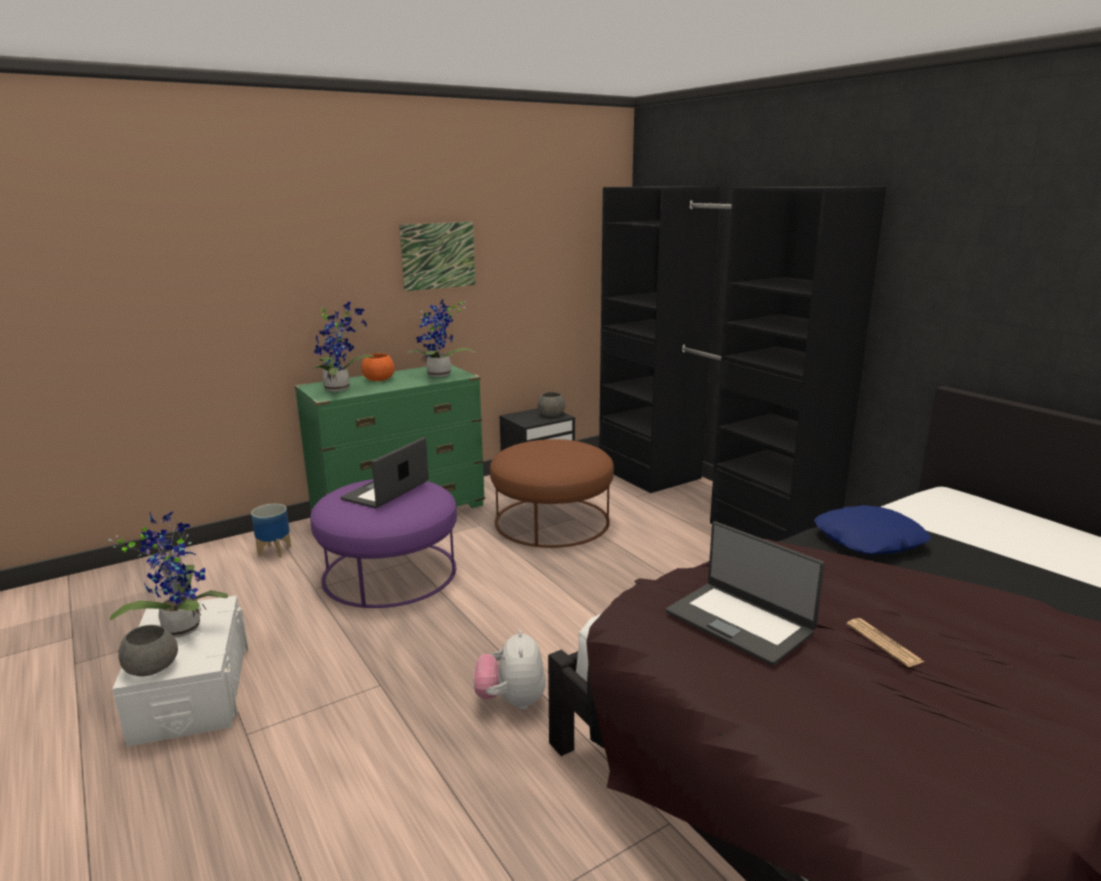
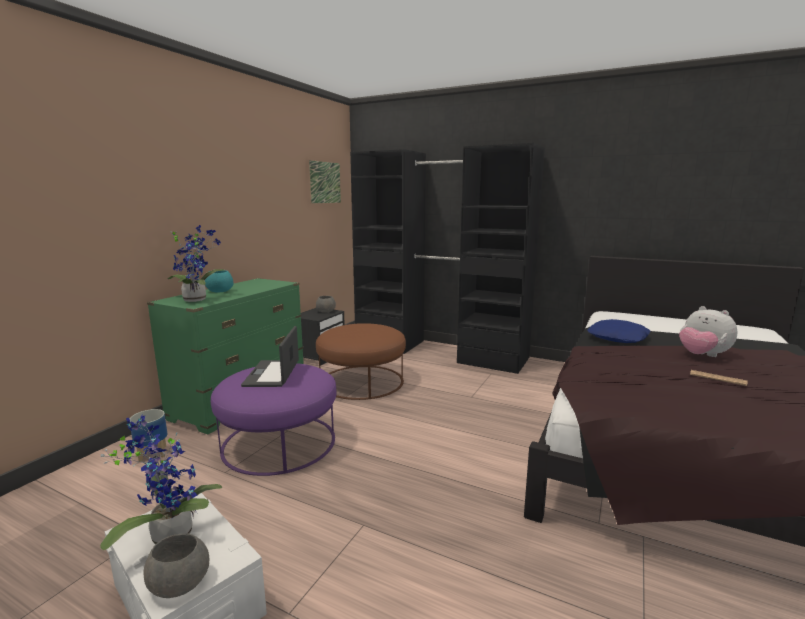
camera: 30 degrees left, 5 degrees down
(378, 379) = (220, 291): orange bowl -> turquoise bowl
(438, 256) = (247, 194): picture -> picture (325, 182)
(439, 376) = (267, 284): potted plant -> none
(511, 701) = (469, 500): plush toy -> plush toy (702, 355)
(740, 622) = (646, 386): laptop -> none

